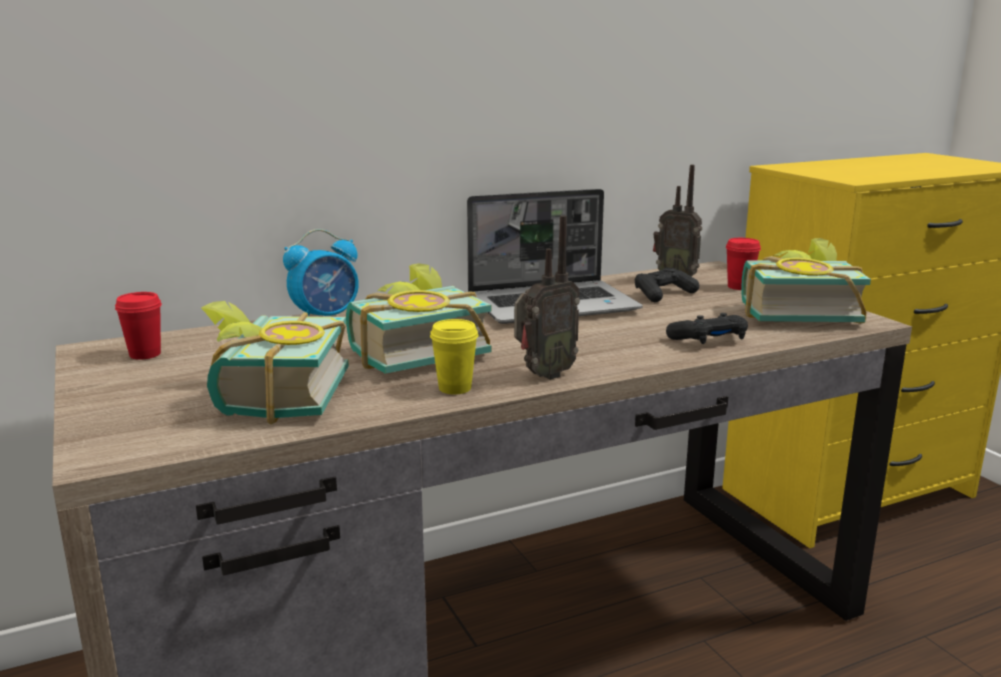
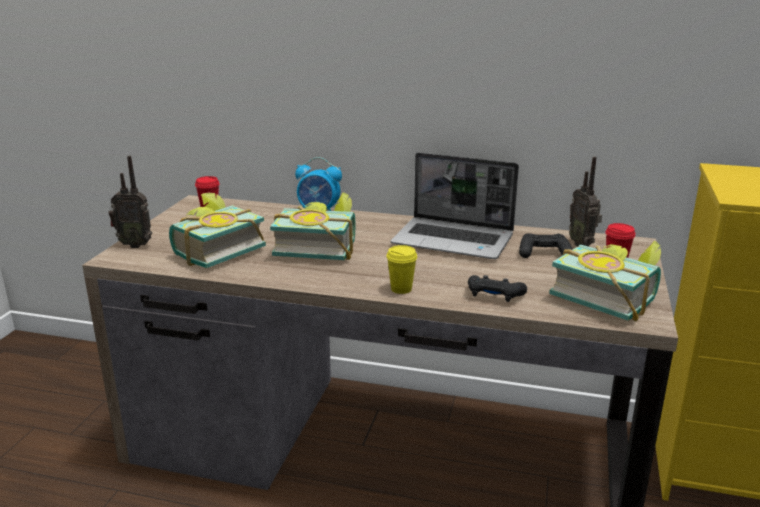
camera: 40 degrees right, 5 degrees up
(455, 388) = (295, 275): yellow cup -> yellow cup (401, 289)
(543, 375) = (350, 283): radio -> radio (135, 245)

